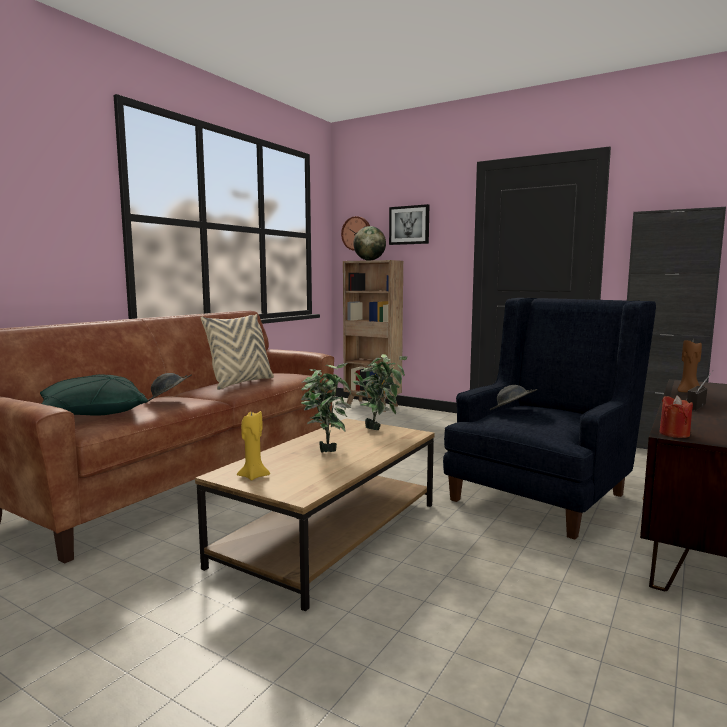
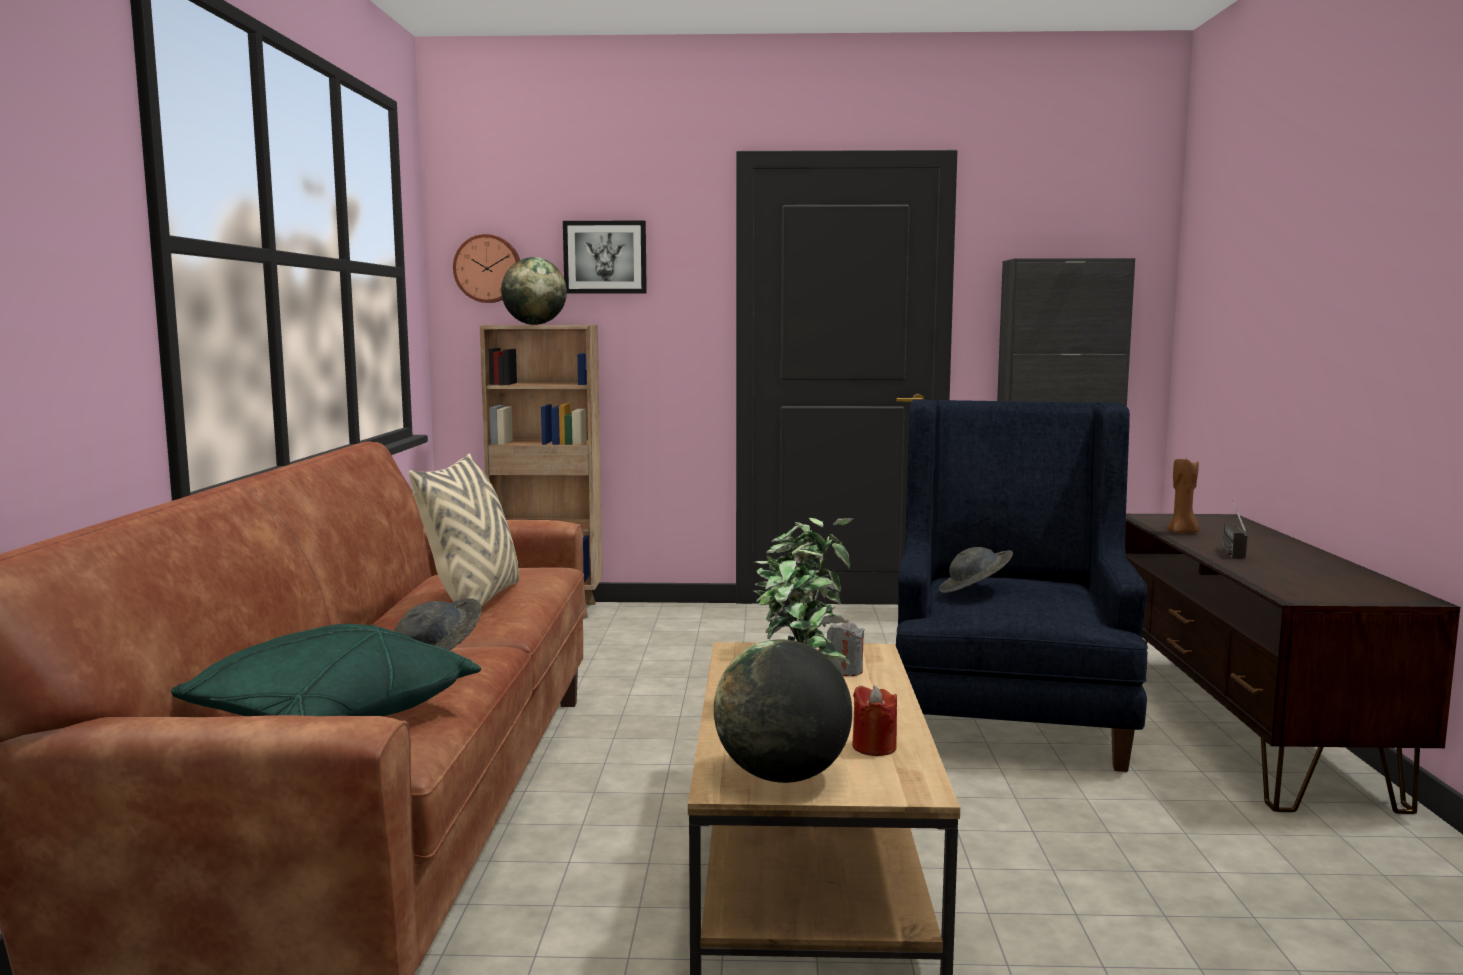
camera: 30 degrees left, 0 degrees up
(253, 476) = (782, 776): yellow candle -> globe
(380, 439) = (844, 671): none -> grey candle
(674, 434) = (1297, 596): red candle -> red candle (874, 747)

